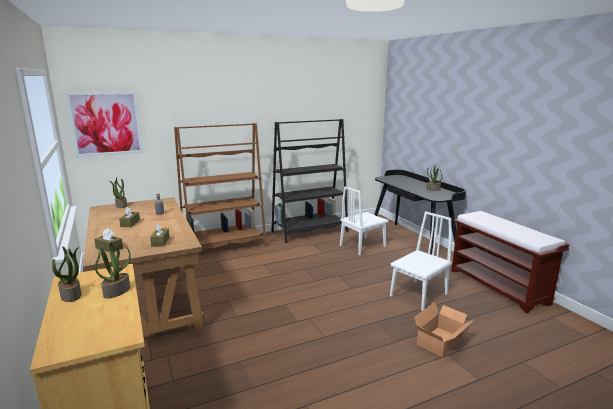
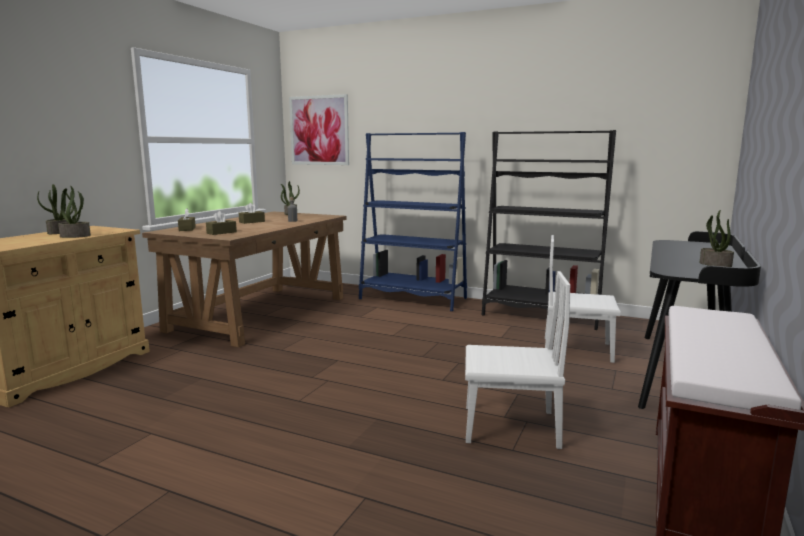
camera: 50 degrees right, 5 degrees down
(225, 246) = (413, 299): brown bookcase -> blue bookcase
(442, 342) = (396, 482): cardboard box -> none

